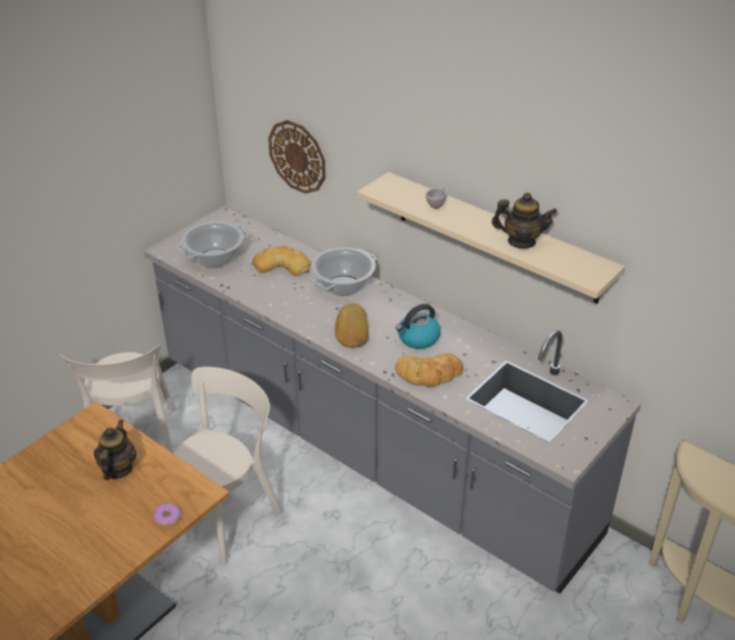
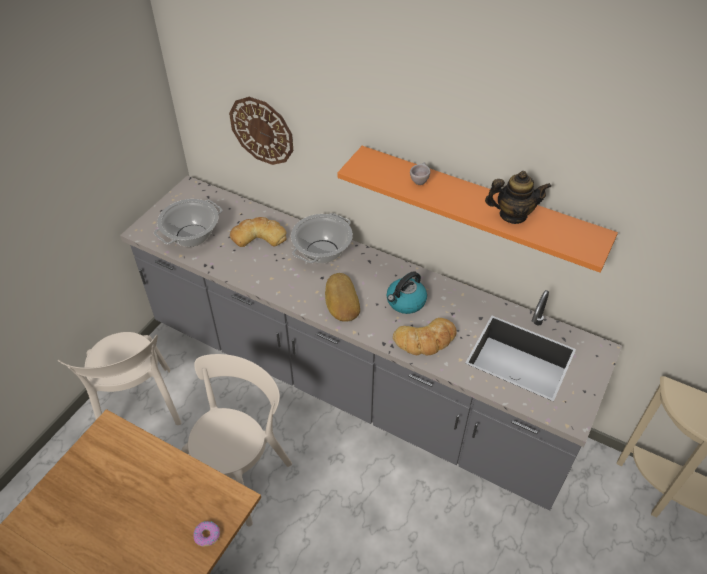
camera: 10 degrees left, 10 degrees up
(117, 469) = (145, 486): teapot -> none
(496, 237) = (478, 205): beige shelf -> orange shelf

